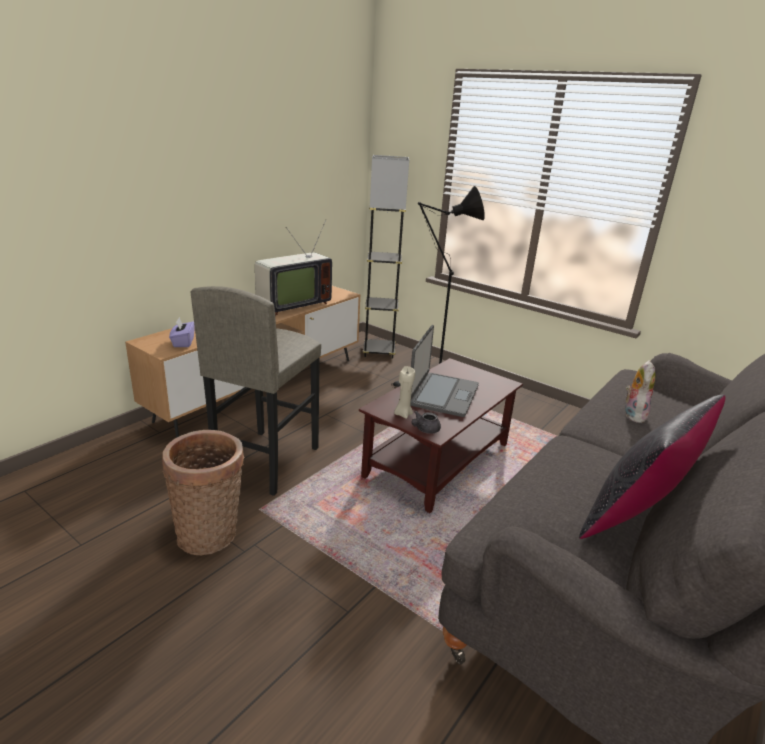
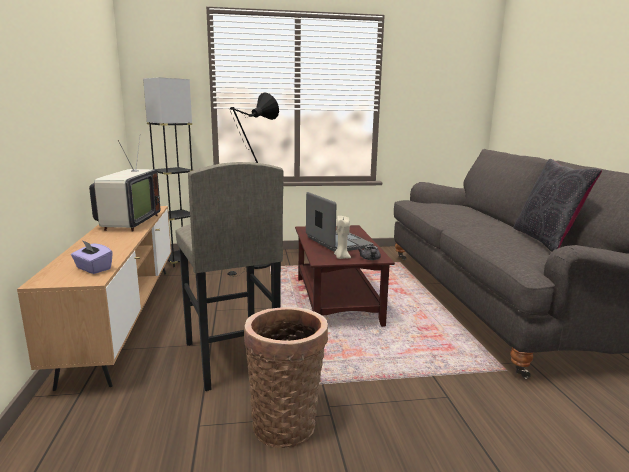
camera: 45 degrees left, 10 degrees down
(632, 414) = (452, 211): plush toy -> none

